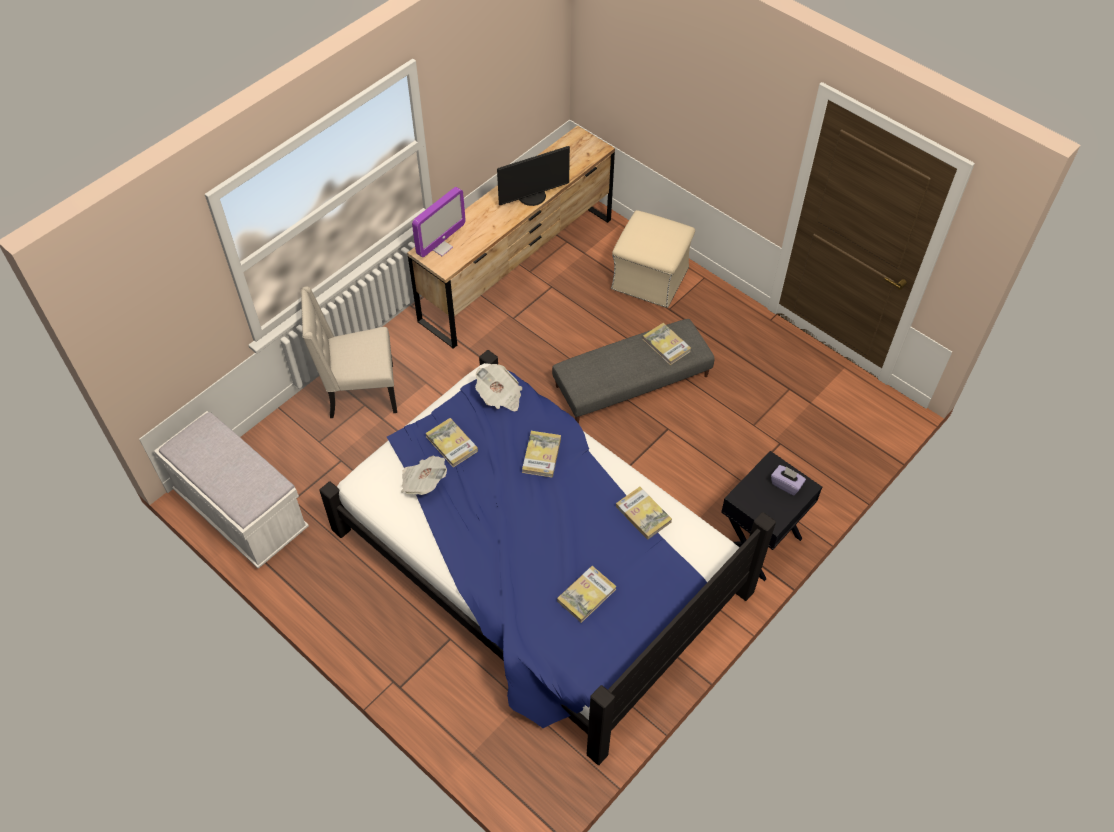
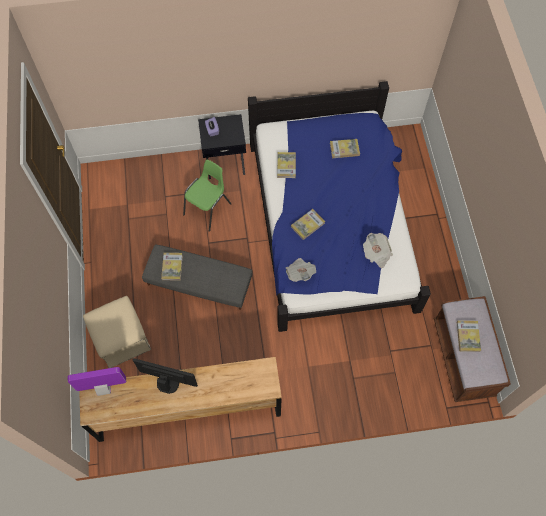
camera: 140 degrees left, 10 degrees up
(242, 512) = (463, 358): white bench -> brown bench
(360, 392) = (350, 389): beige chair -> none
(441, 247) = (258, 384): monitor -> monitor (104, 388)
(452, 444) = (347, 263): book -> book (468, 336)
(711, 466) = (208, 209): none -> green chair

